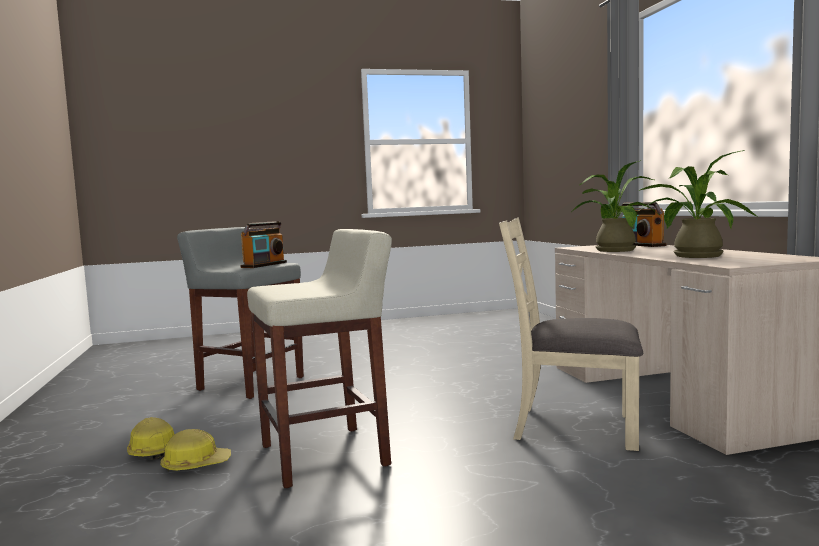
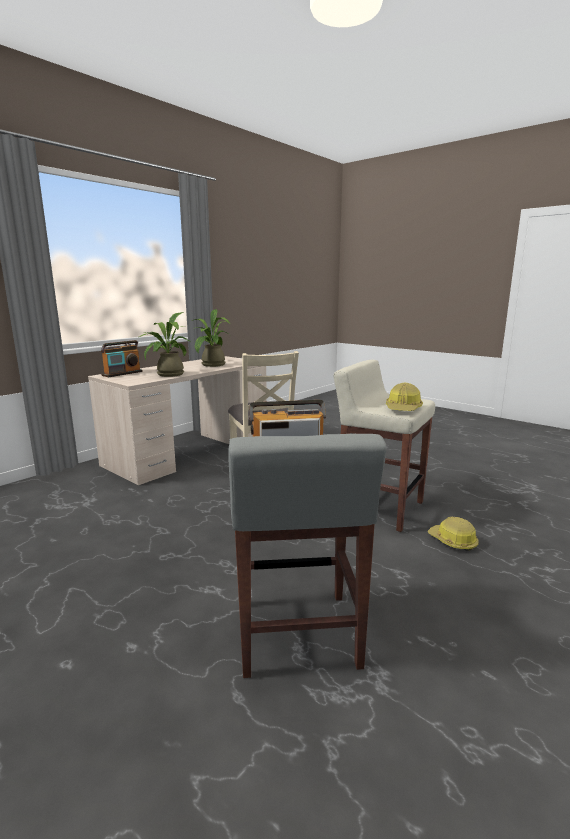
camera: 125 degrees left, 10 degrees up
(152, 450) = (475, 573): hard hat -> hard hat (403, 409)

